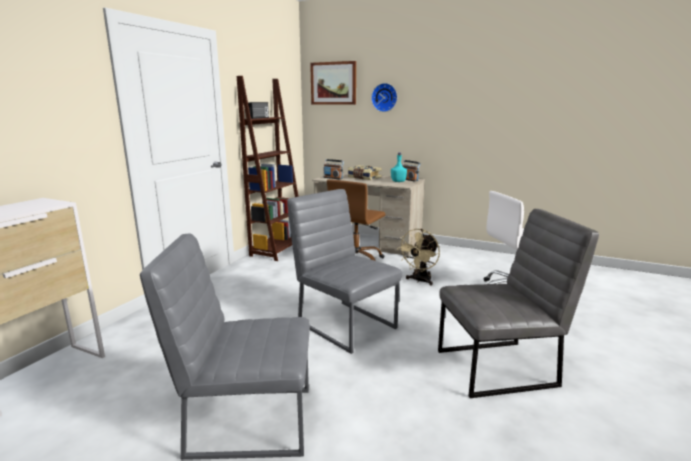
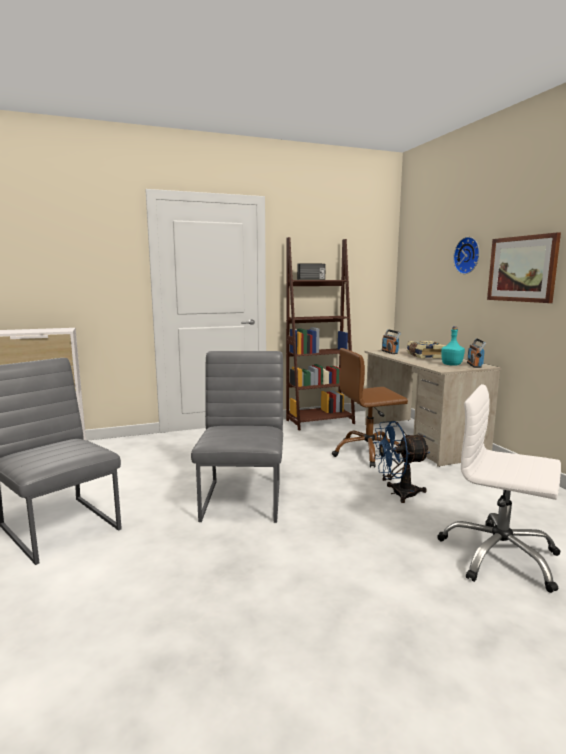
camera: 45 degrees right, 5 degrees down
(333, 83) = (423, 241): picture -> picture (522, 269)
(419, 281) = (398, 493): beige fan -> blue fan
(499, 368) = (290, 610): grey chair -> none

